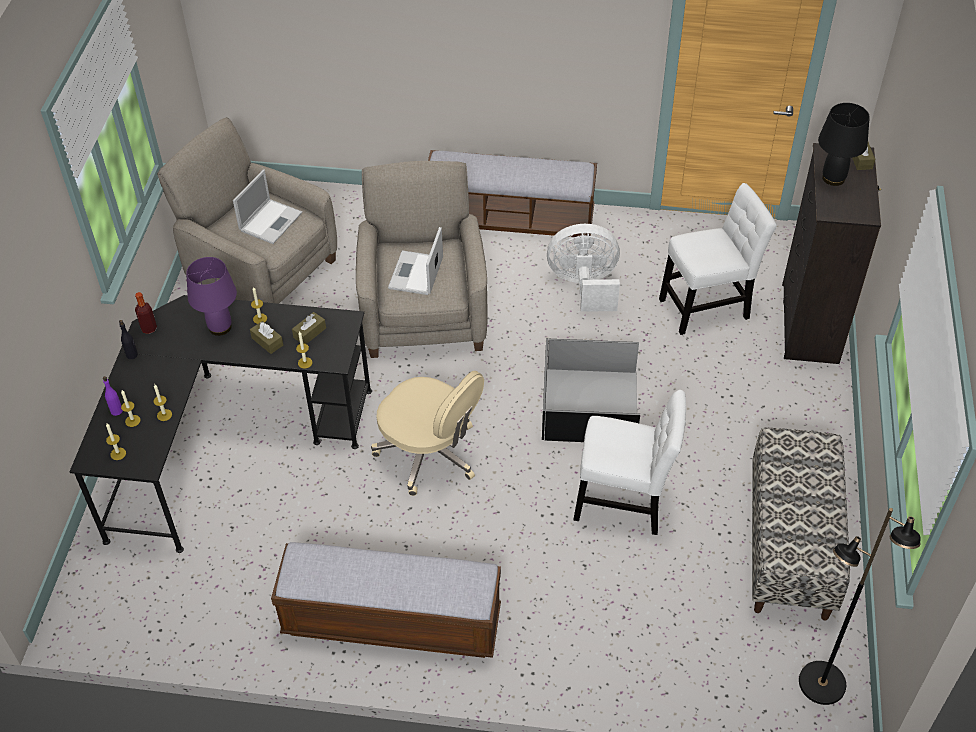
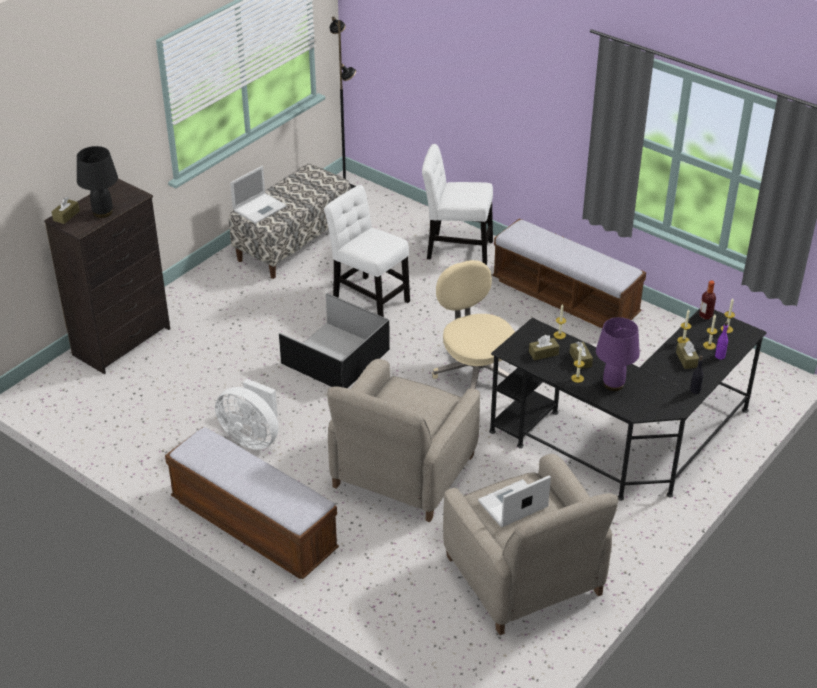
camera: 150 degrees left, 10 degrees down
(149, 328) = (673, 405): bottle -> bottle (705, 315)
(152, 390) = (686, 359): none -> brown tissue box
(416, 274) = (417, 404): laptop -> laptop (260, 208)
(708, 306) = (177, 382): white chair -> white chair (456, 248)

